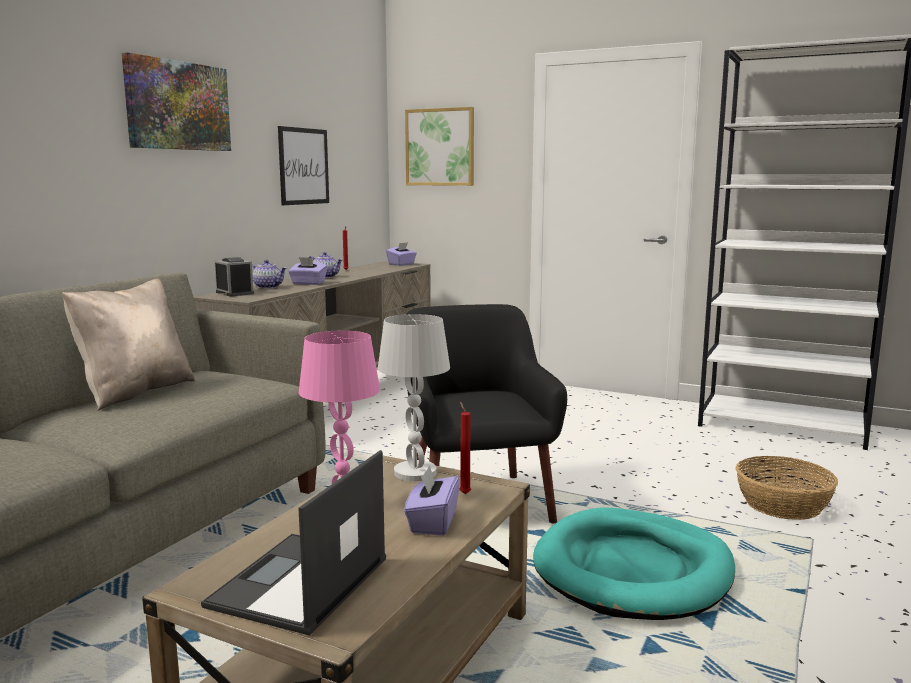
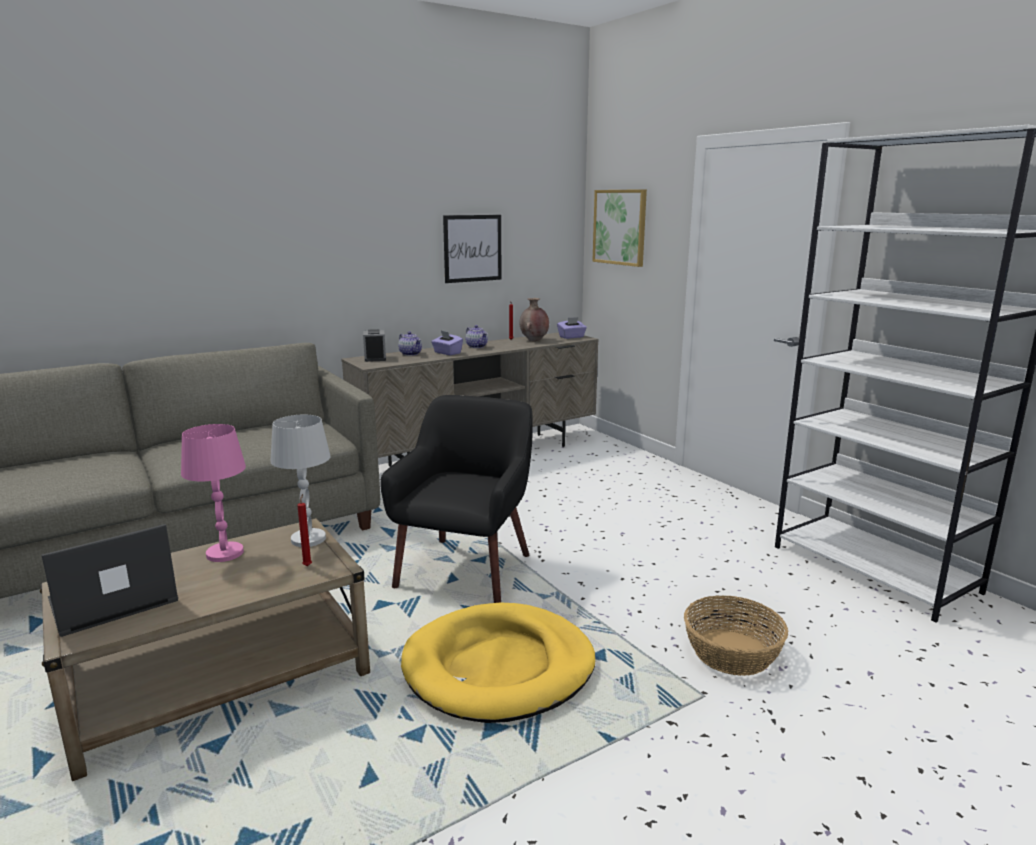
camera: 30 degrees right, 5 degrees up
(135, 392) = (237, 433): beige pillow -> none
(178, 106) = (336, 207): picture -> none
(371, 269) = (534, 340): none -> brown vase
(432, 522) = (249, 582): purple tissue box -> none
(633, 570) = (499, 667): turquoise dog bed -> yellow dog bed

